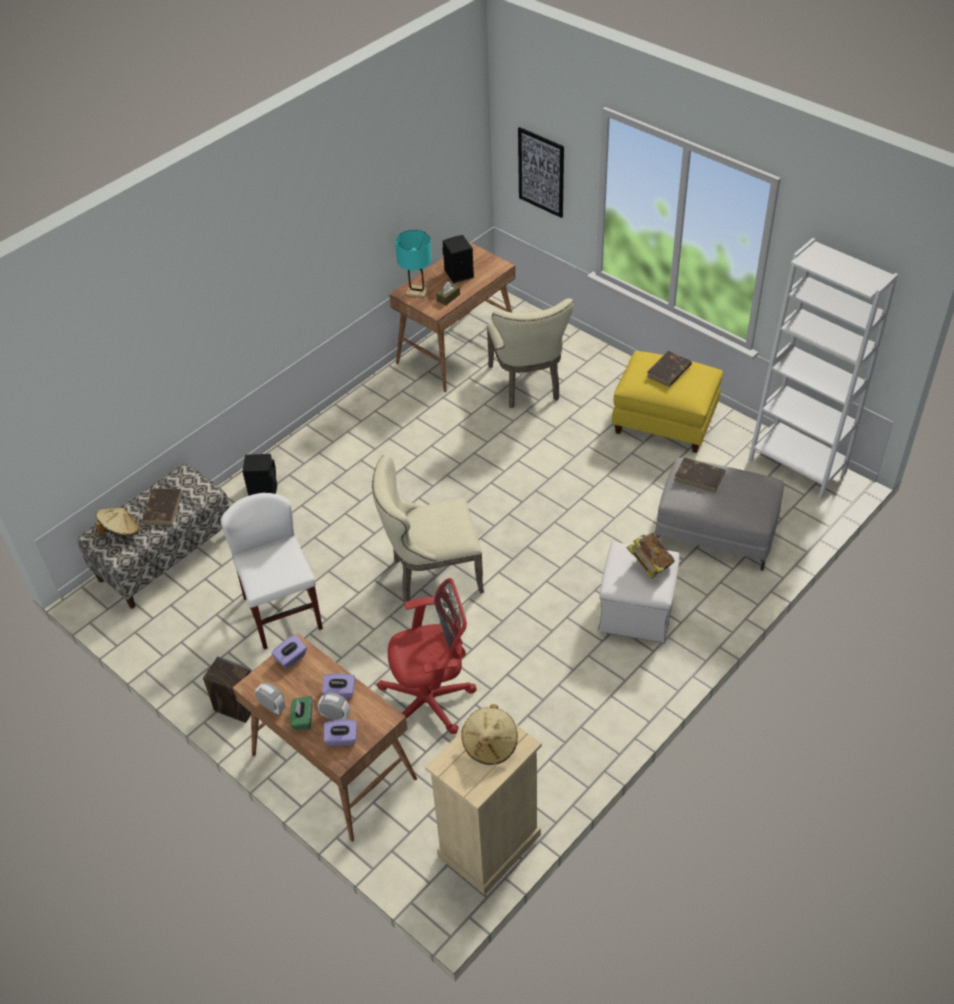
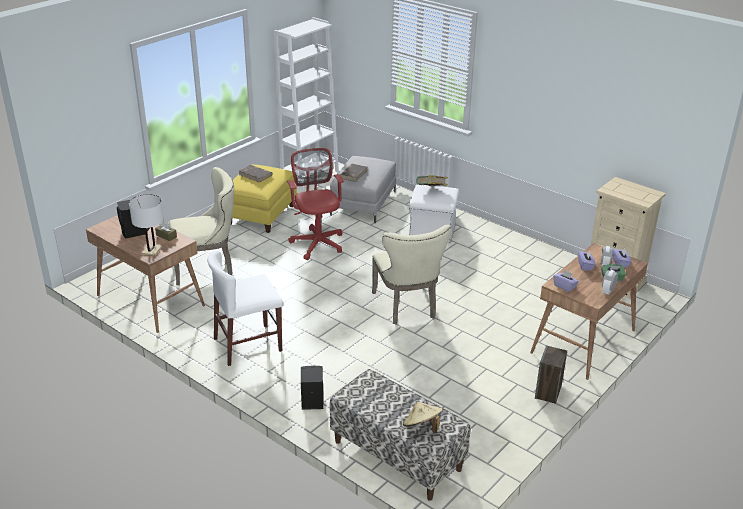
camera: 95 degrees left, 15 degrees down
(162, 508) = (391, 403): brown book -> none
(283, 613) = (453, 376): white chair -> white chair (248, 344)
(417, 292) = (152, 251): turquoise table lamp -> white table lamp
(431, 700) = (518, 304): red office chair -> red office chair (317, 242)
(490, 745) = (623, 189): beige hat -> none
(541, 172) = (91, 138): picture -> none

